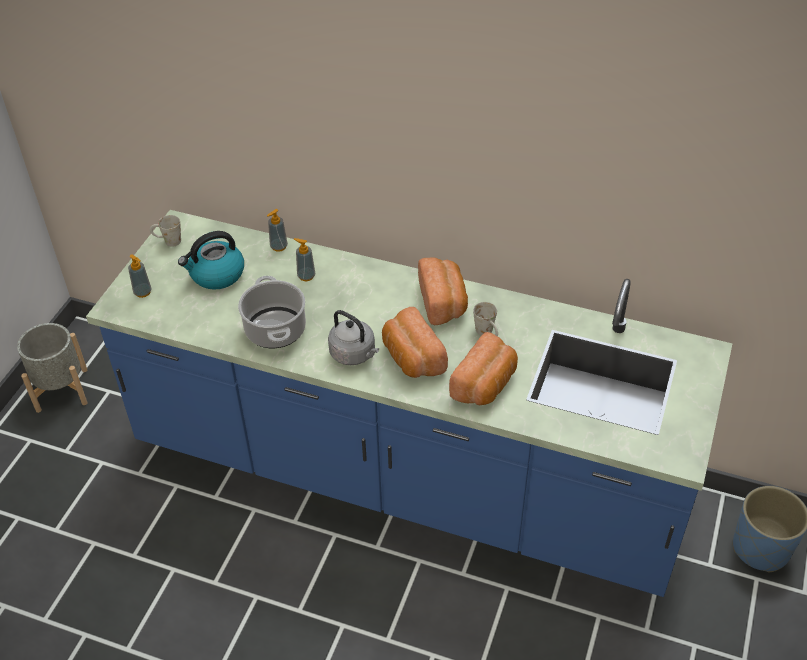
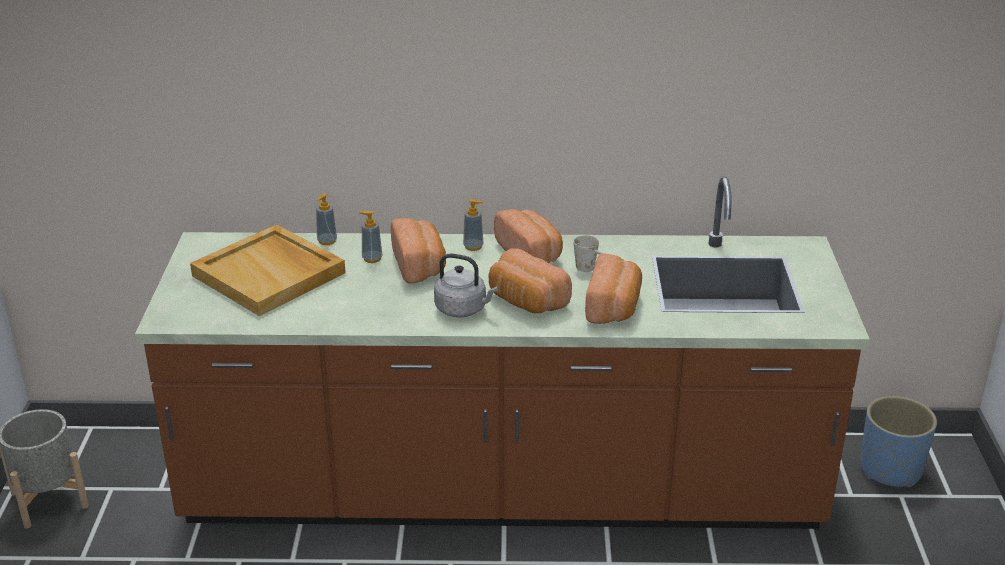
camera: 20 degrees left, 15 degrees down
(143, 292) = (192, 302): soap dispenser -> soap dispenser (473, 247)
(168, 241) = (197, 257): white mug -> none
(216, 275) = (270, 274): kettle -> beige tray
(275, 329) = (363, 305): cooking pot -> none
(342, 294) = (420, 266): none -> bread
(406, 475) = (502, 490): blue counter -> brown counter

